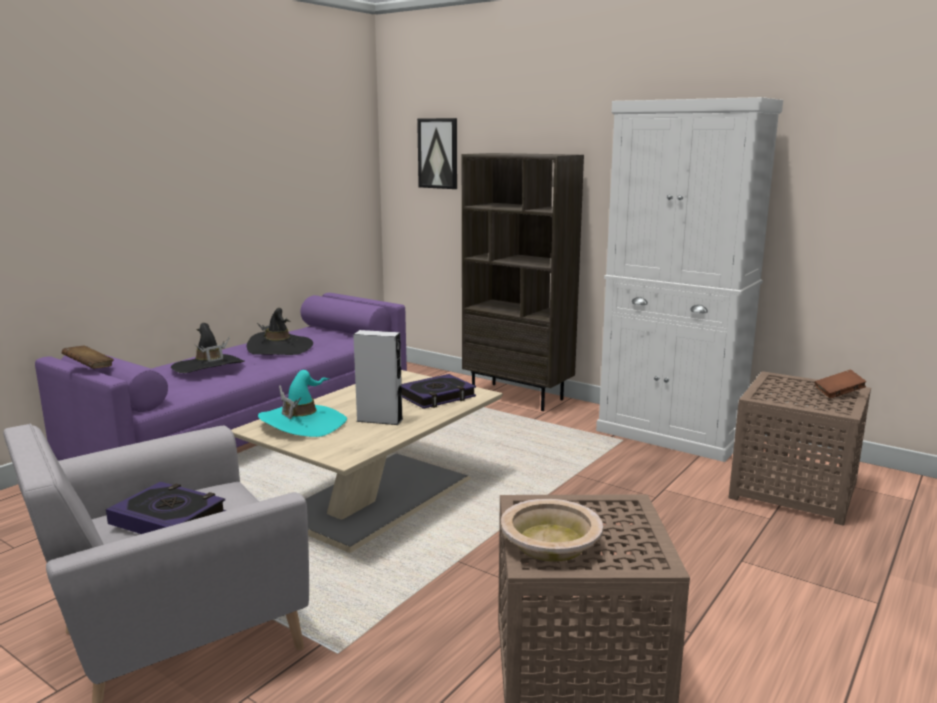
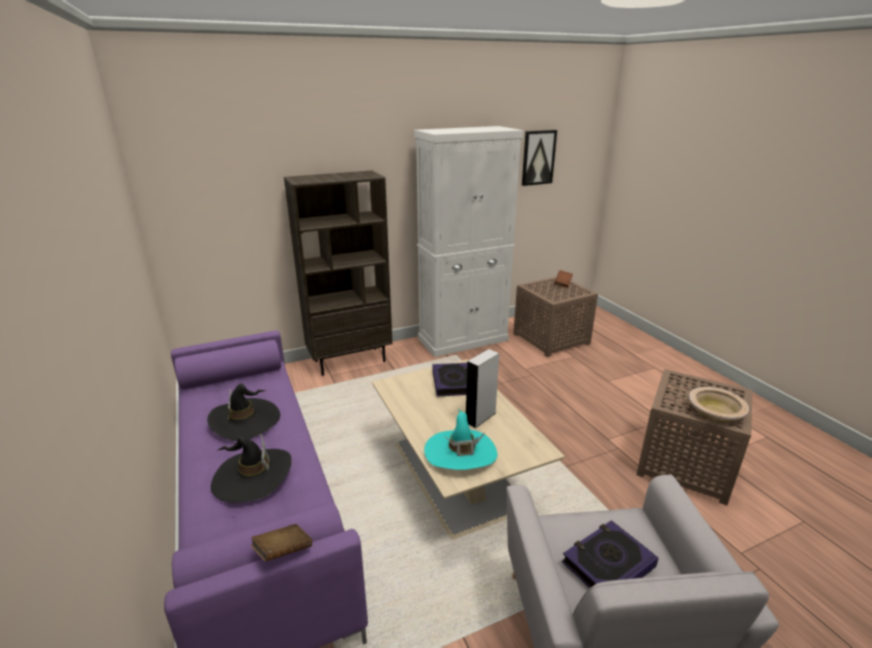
camera: 60 degrees left, 10 degrees up
(438, 153) = (218, 182): picture -> picture (538, 157)

